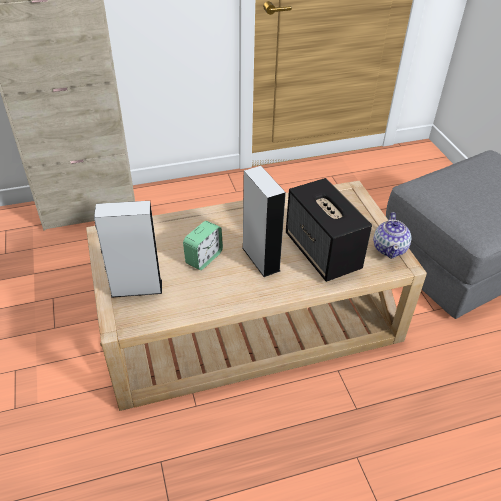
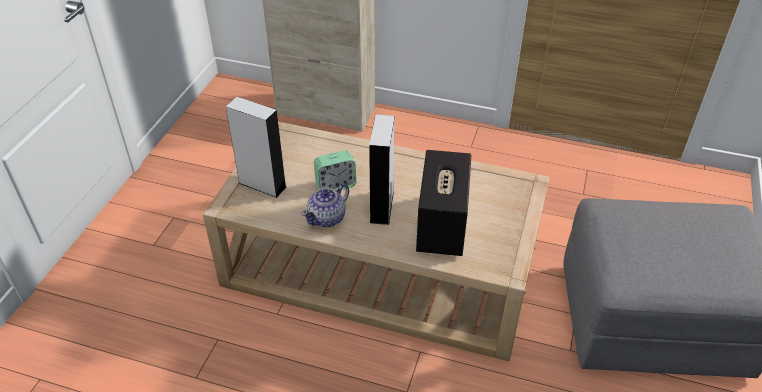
camera: 35 degrees right, 0 degrees up
(390, 248) = (510, 252): teapot -> teapot (327, 218)

